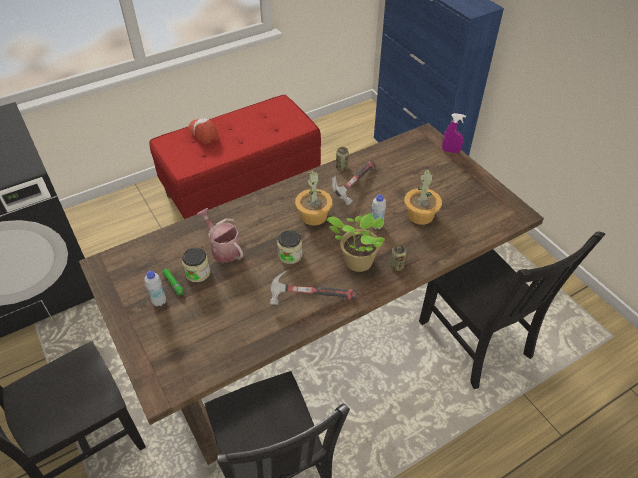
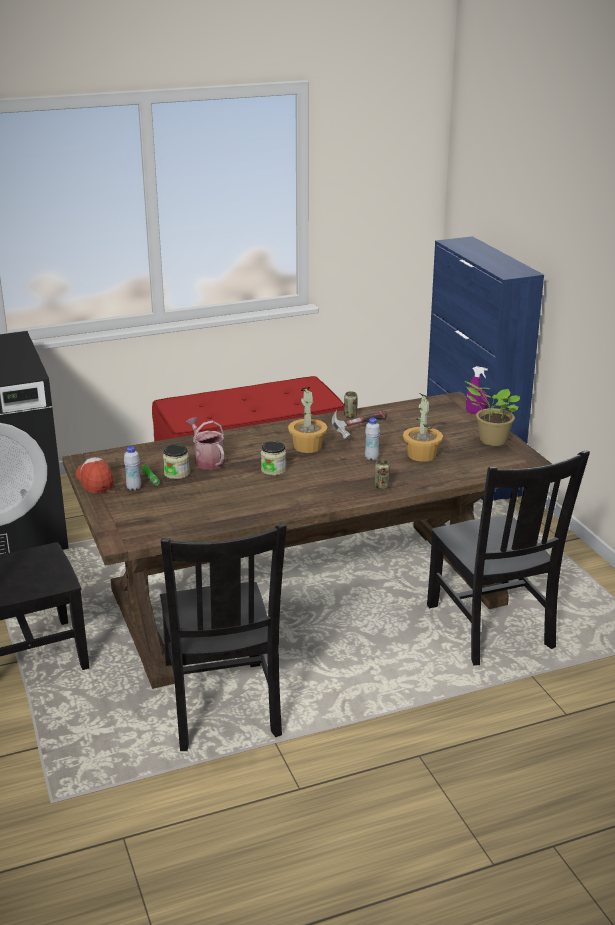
camera: 10 degrees right, 20 degrees down
(203, 133) = (214, 400): cap -> cap (95, 481)
(310, 297) = (284, 498): hammer -> none
(356, 262) = (340, 480): potted plant -> potted plant (490, 440)

